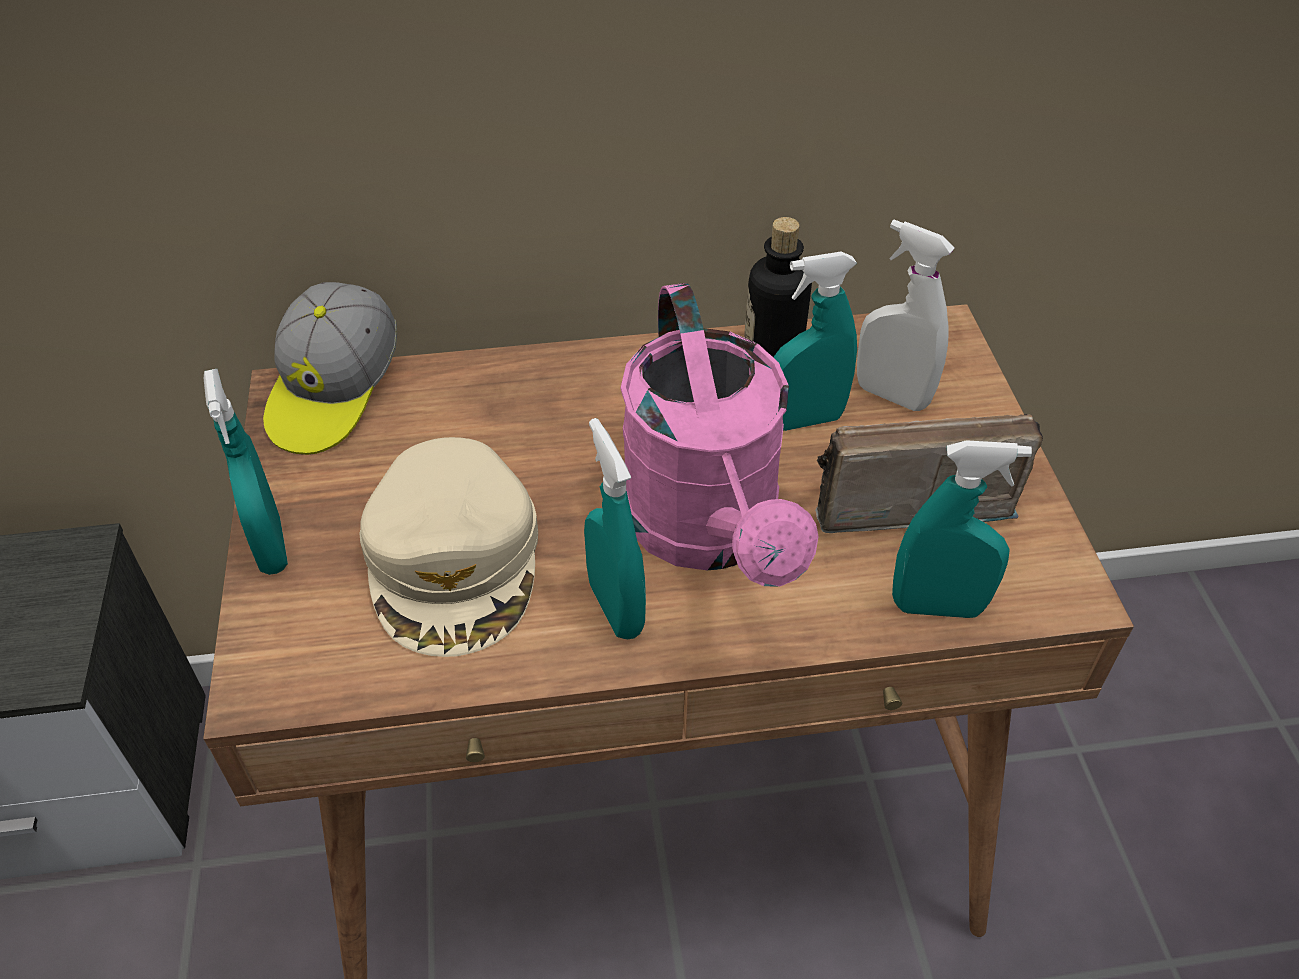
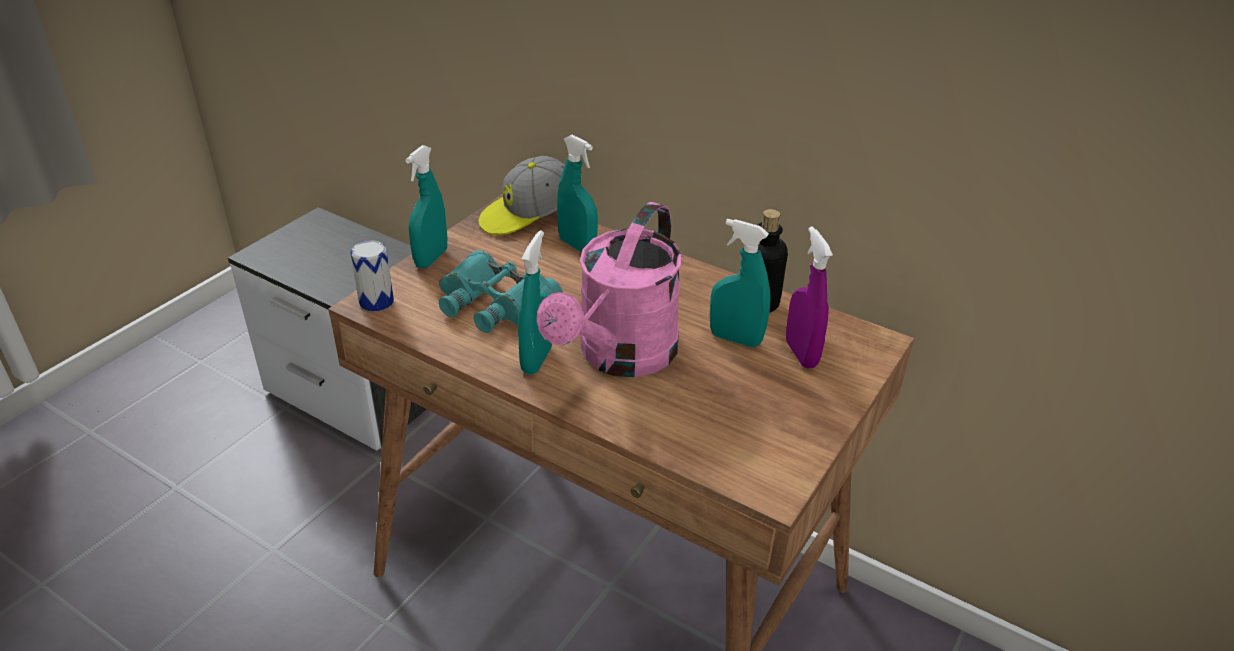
camera: 40 degrees right, 10 degrees down
(273, 674) = (376, 302): none -> can
(455, 558) = (495, 302): beige cap -> turquoise binoculars
(891, 395) = (801, 354): white spray bottle -> purple spray bottle
(900, 497) = (739, 398): radio -> none
(937, 607) = (691, 451): turquoise spray bottle -> turquoise spray bottle (577, 245)

